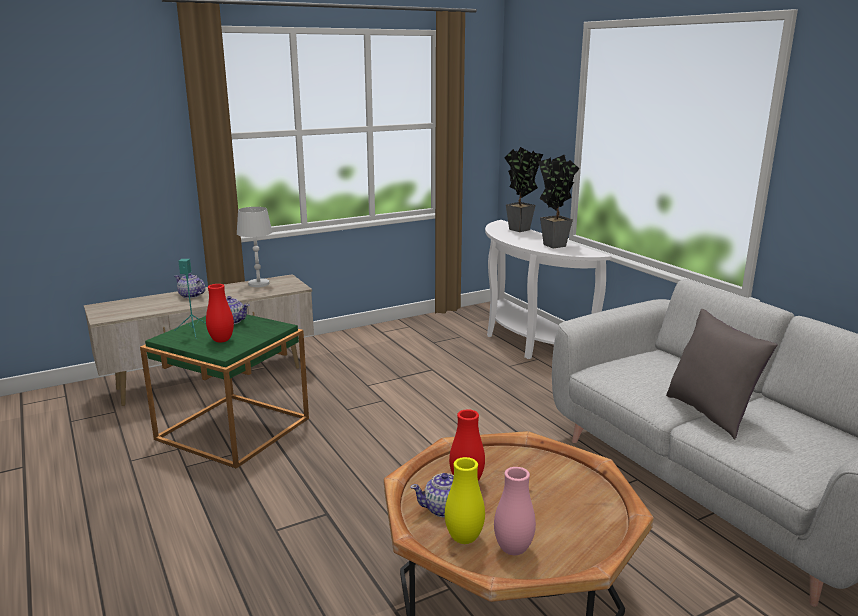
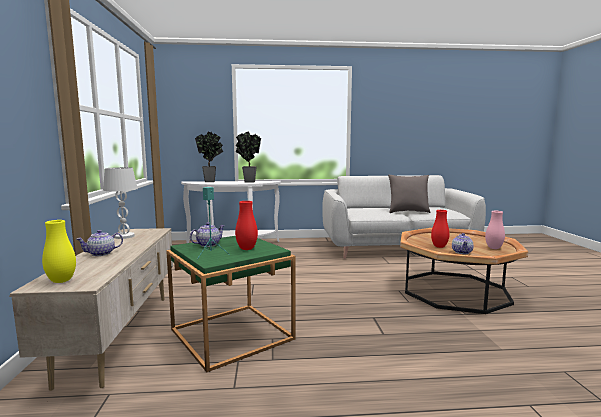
camera: 65 degrees left, 10 degrees down
(464, 538) = (486, 252): yellow vase -> yellow vase (61, 281)

